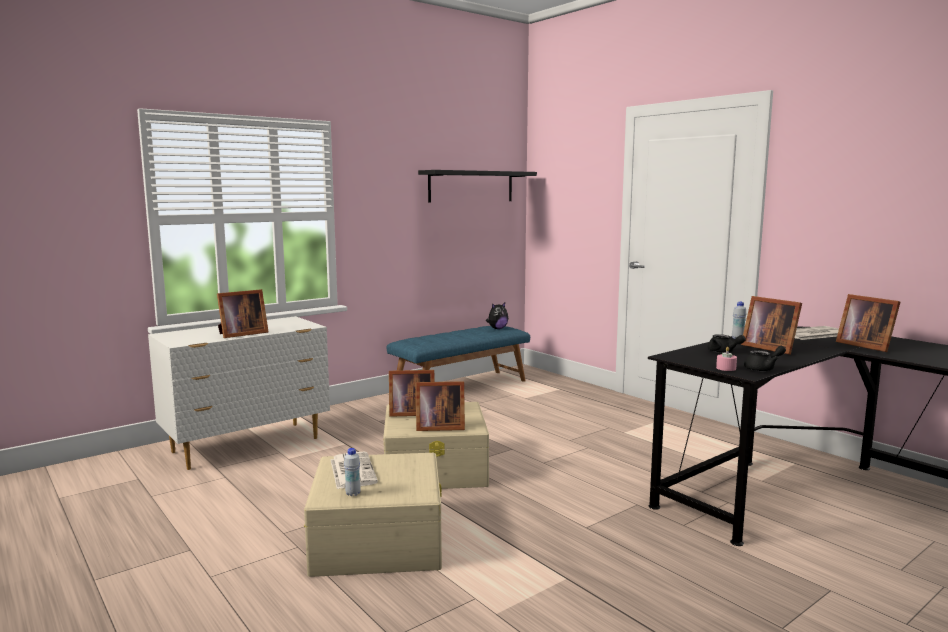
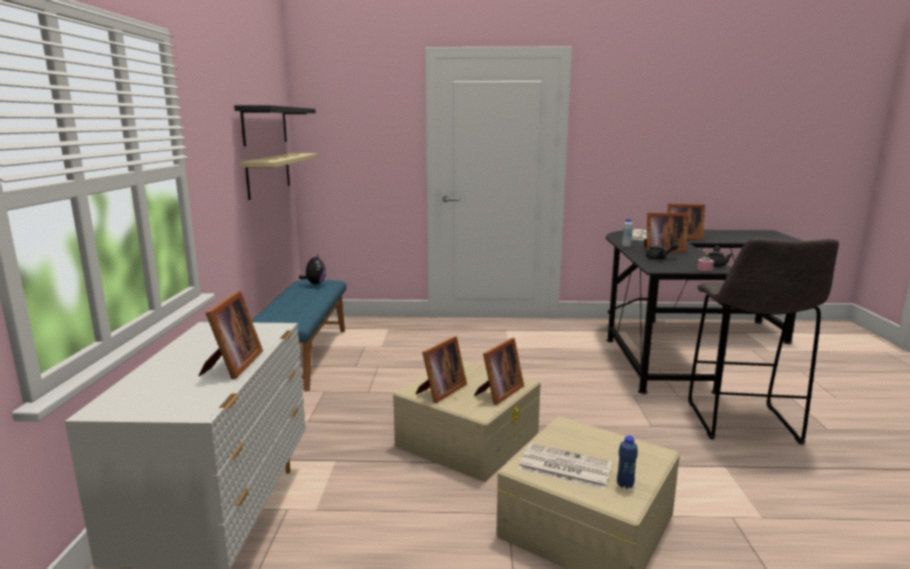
camera: 50 degrees left, 5 degrees up
(353, 493) = (625, 485): white bottle -> blue bottle
(470, 227) = (269, 174): none -> beige shelf
(686, 571) = (742, 423): none -> grey stool

